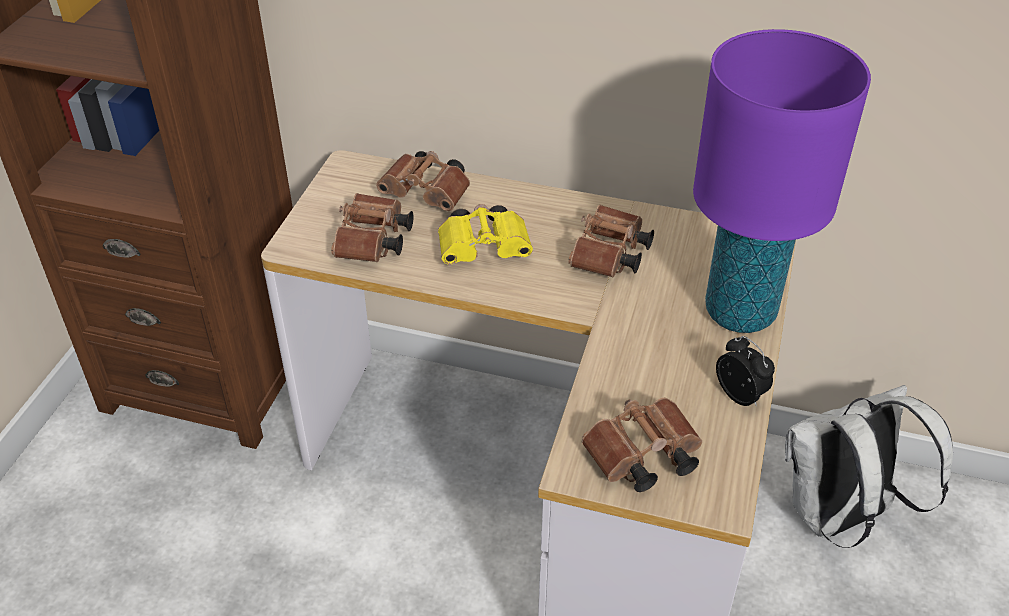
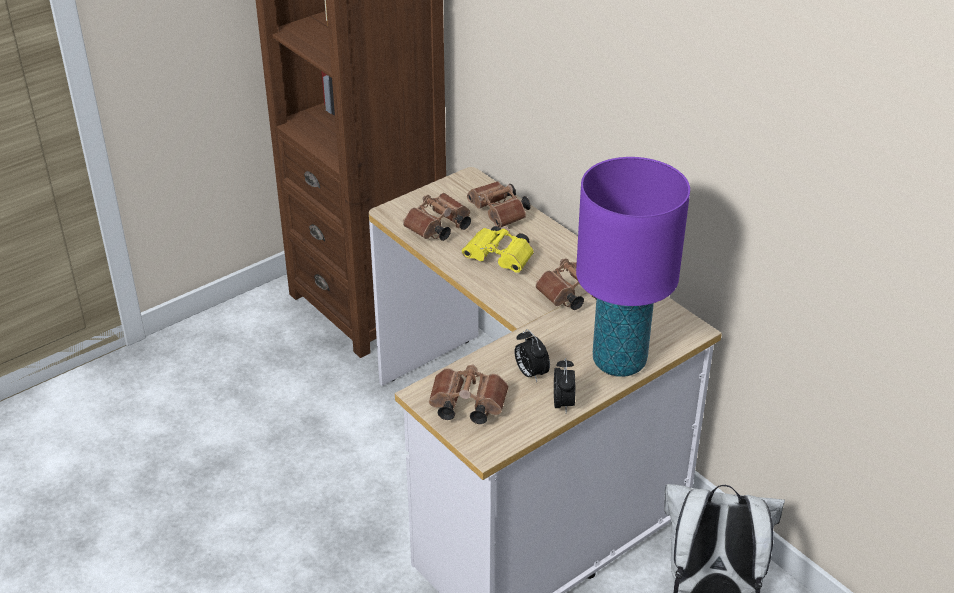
camera: 35 degrees right, 5 degrees down
(666, 375) = (530, 373): none -> alarm clock

